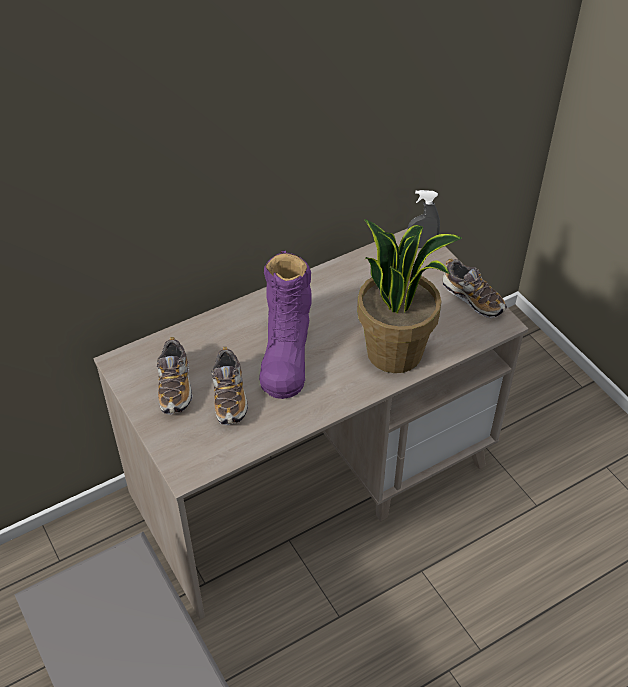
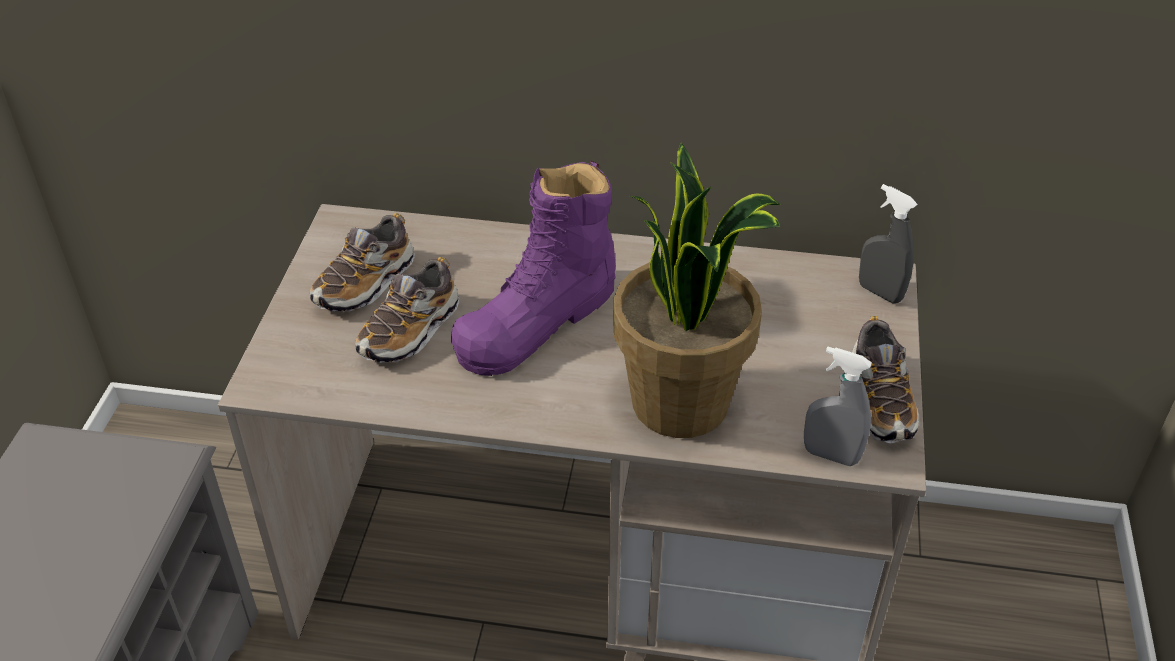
camera: 40 degrees right, 5 degrees down
(479, 336) = (831, 455): none -> grey spray bottle

